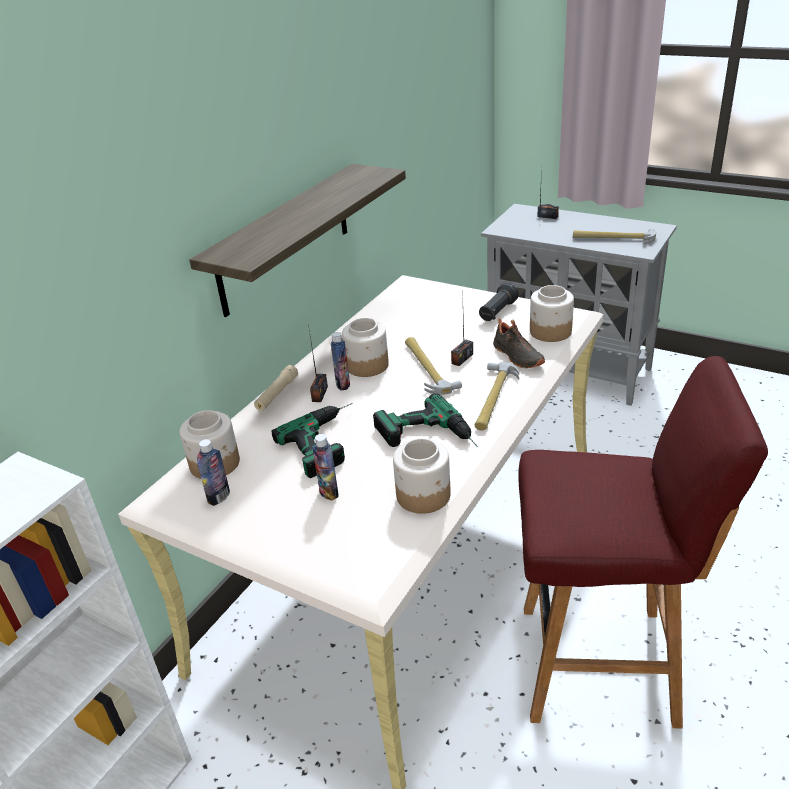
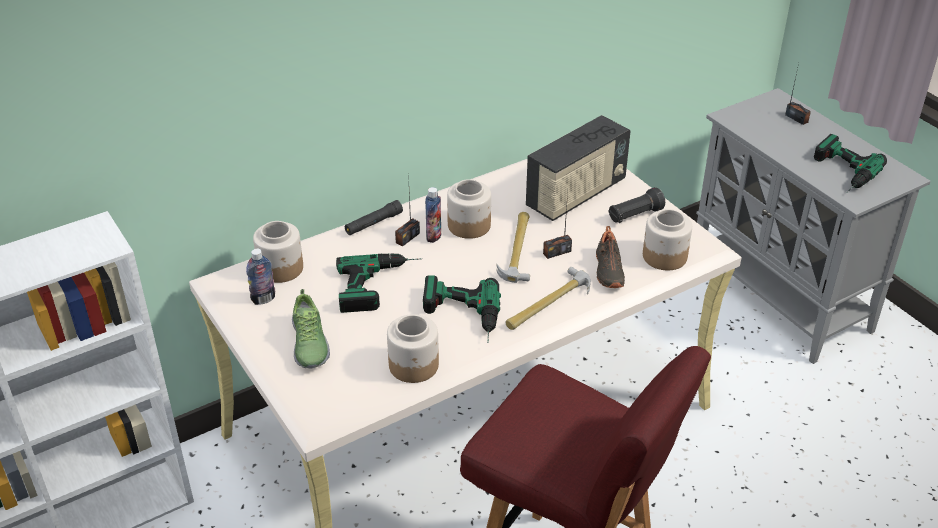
camera: 25 degrees right, 5 degrees up
(277, 394) = (373, 223): beige flashlight -> black flashlight
(285, 239) = (428, 81): shelf -> none
(302, 519) = (309, 344): none -> shoe
(329, 492) = (345, 331): bottle -> none
(436, 314) = (576, 195): none -> radio
(613, 238) = (840, 172): hammer -> power drill

